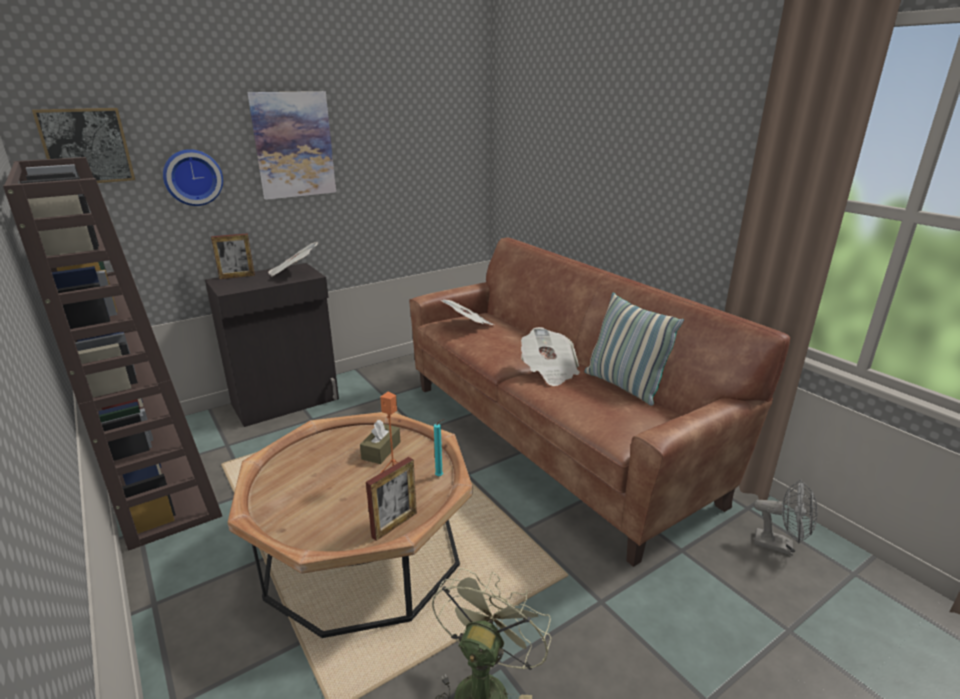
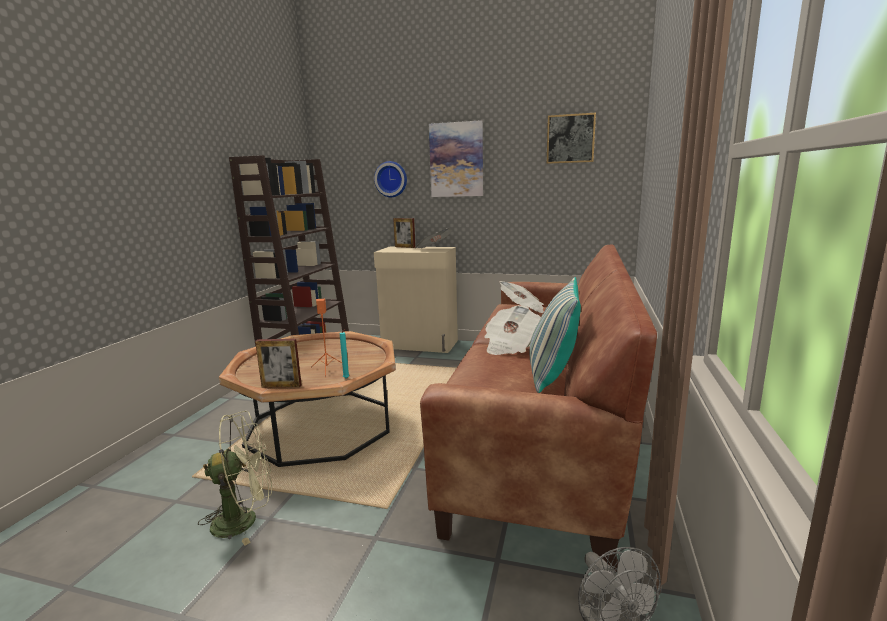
camera: 50 degrees right, 10 degrees down
(86, 146) = (342, 158): picture -> picture (570, 138)
(287, 402) = (420, 344): black cabinet -> beige cabinet
(381, 450) = (351, 356): brown tissue box -> none

